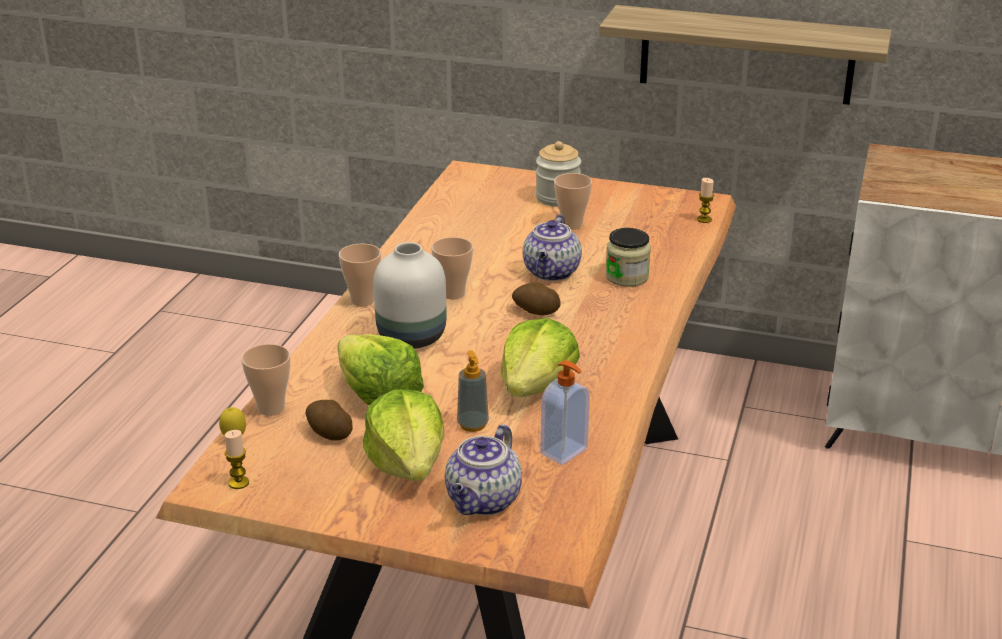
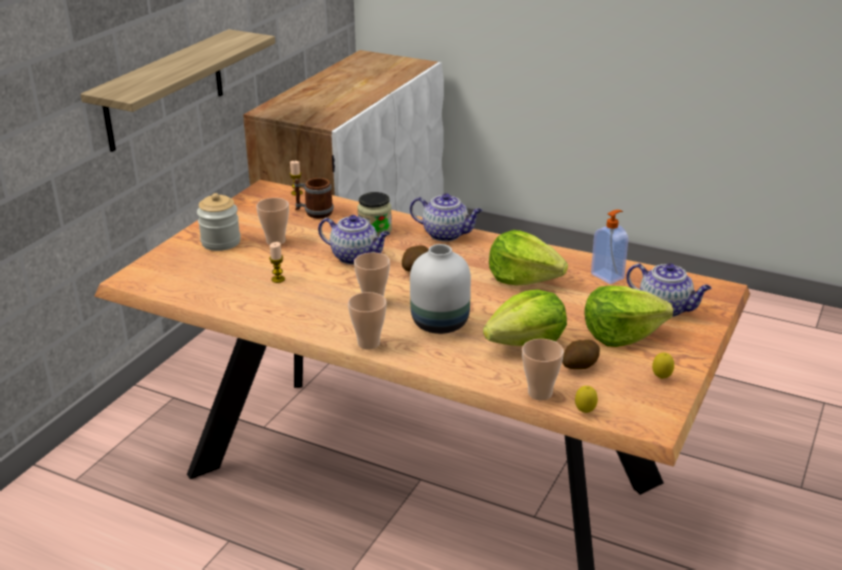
camera: 80 degrees left, 0 degrees up
(239, 483) = (647, 409): candle -> candle (278, 279)
(307, 494) = (661, 378): none -> lemon
(473, 424) = (572, 306): soap dispenser -> none
(637, 324) = (446, 234): none -> teapot
(656, 236) = (314, 212): none -> mug

